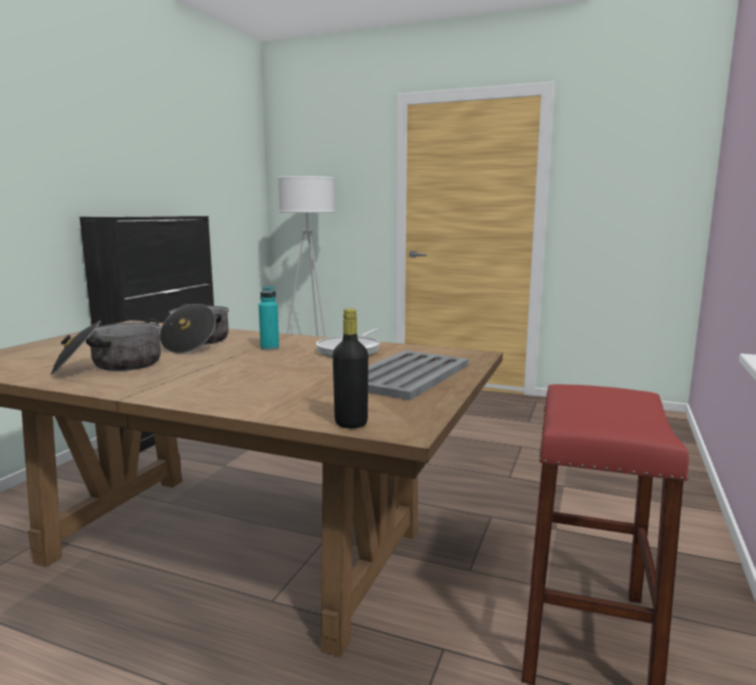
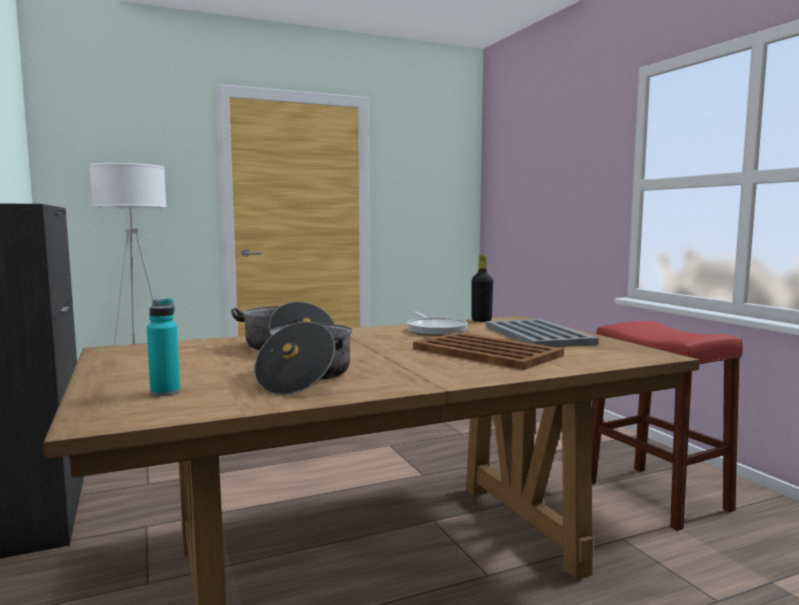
camera: 45 degrees left, 5 degrees down
(269, 348) = (371, 339): turquoise bottle -> turquoise bottle (165, 392)
(284, 380) = (487, 352): none -> brown tray
(351, 423) = (628, 360): black bottle -> black bottle (481, 320)

